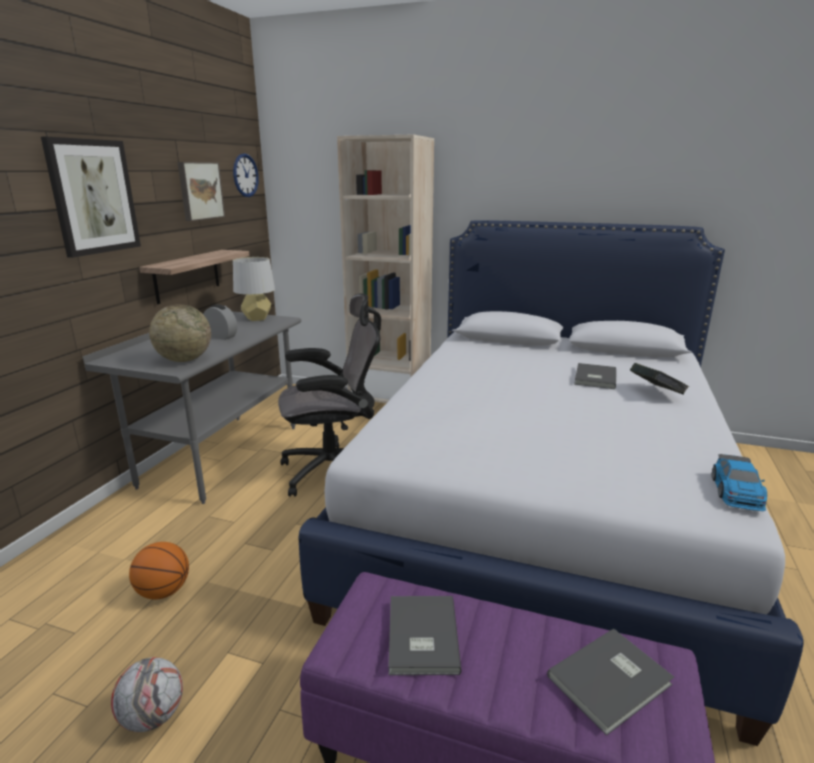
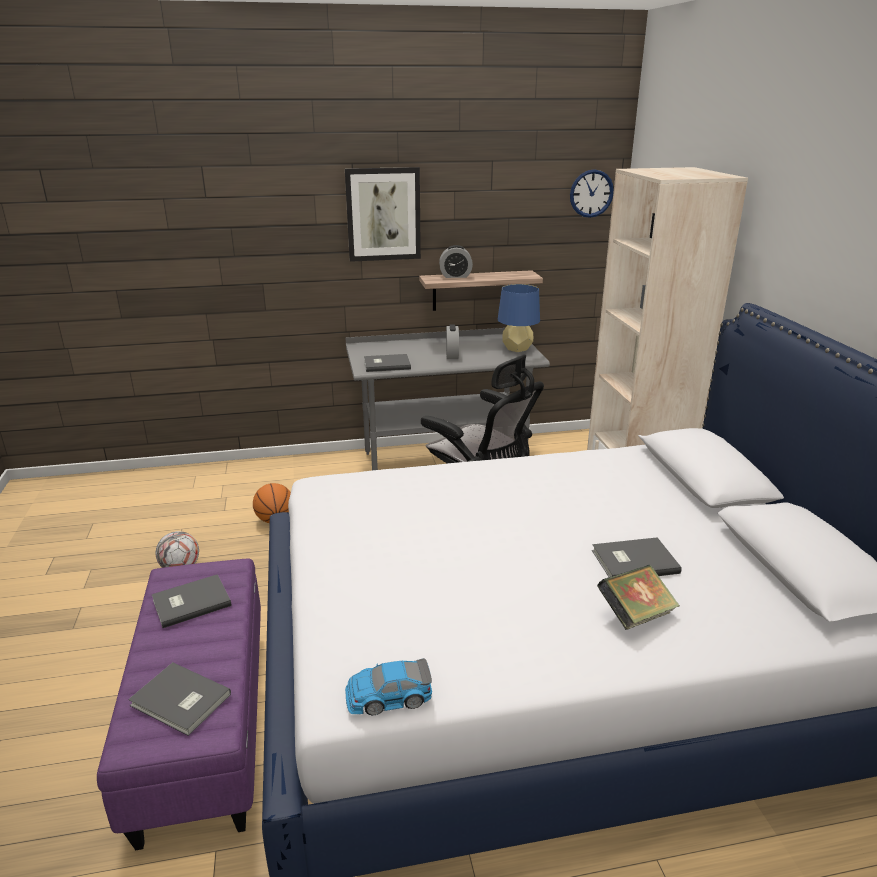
camera: 60 degrees right, 5 degrees up
(177, 261) = (455, 276): none -> alarm clock
(184, 360) = (386, 364): globe -> grey book
(199, 190) = (512, 210): picture -> none
(257, 318) = (517, 349): grey table lamp -> blue table lamp

